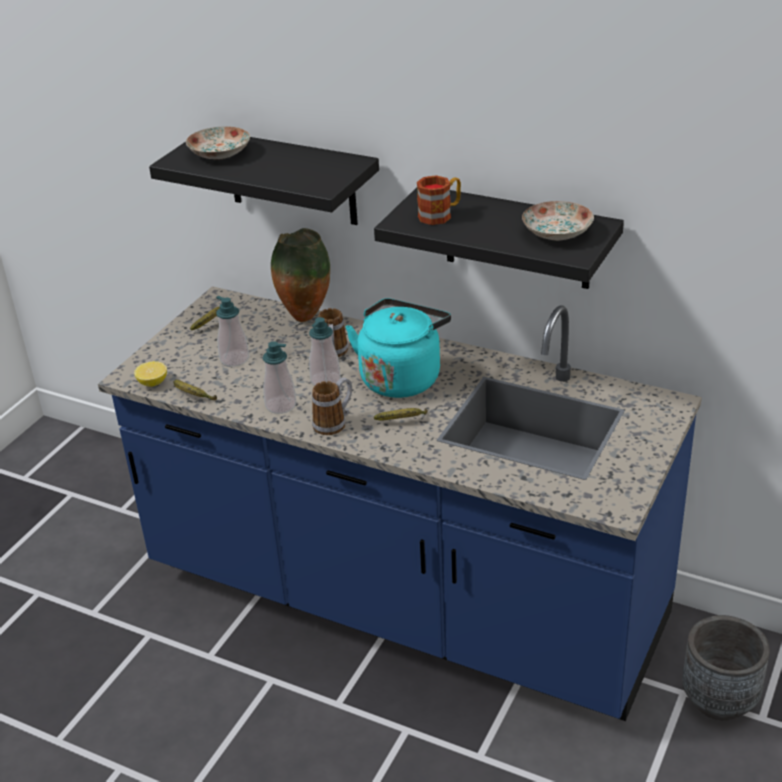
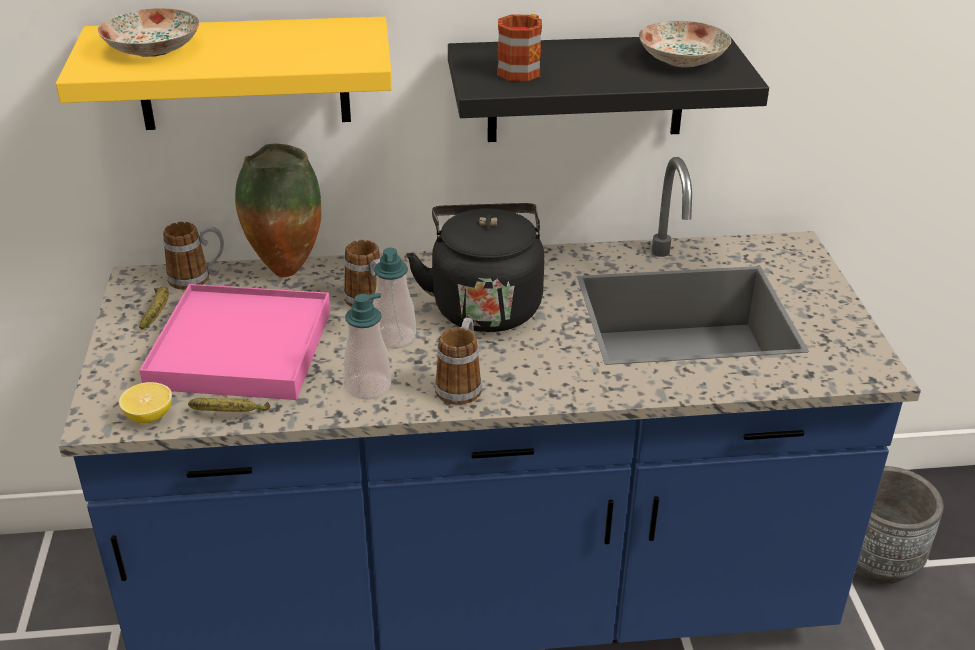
camera: 35 degrees left, 0 degrees up
(234, 359) = (241, 348): soap dispenser -> pink tray
(250, 307) = (198, 278): none -> mug
(292, 178) = (243, 74): black shelf -> yellow shelf
(402, 377) = (485, 305): turquoise kettle -> black kettle
(402, 420) = (541, 354): banana -> none

